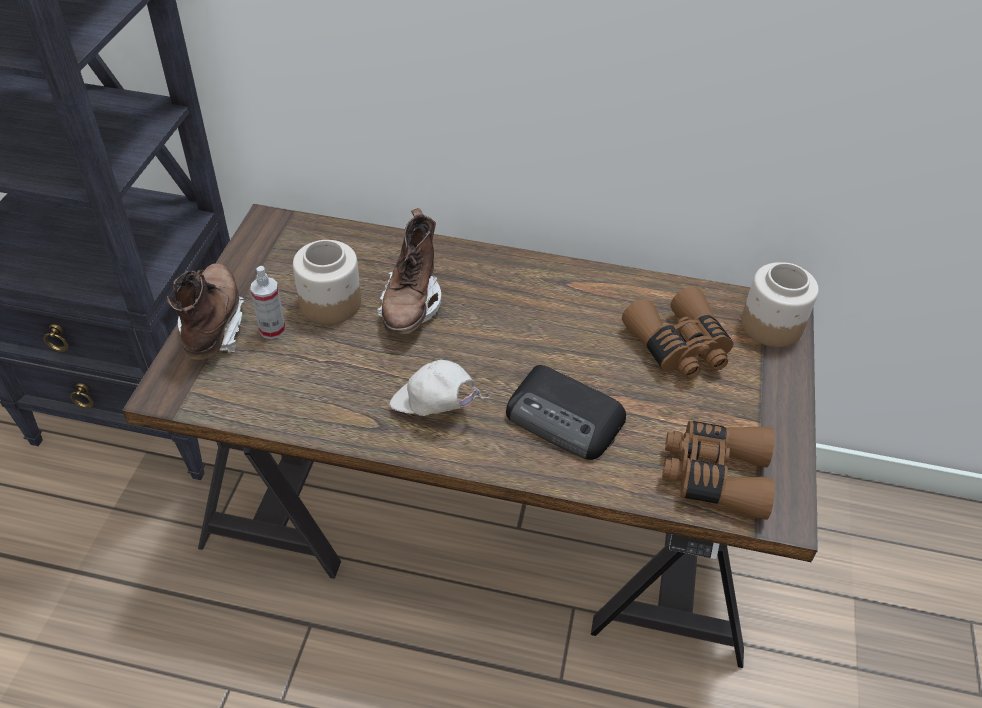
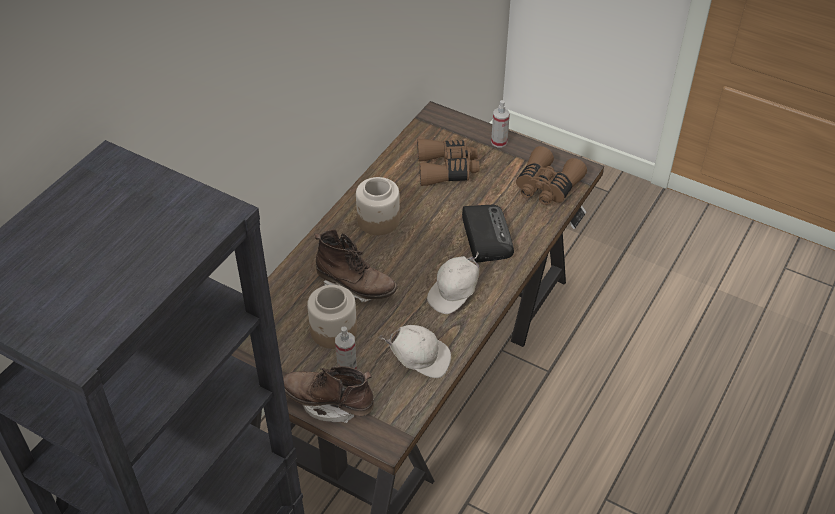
camera: 70 degrees left, 0 degrees up
(304, 396) = (419, 359): none -> white cap
(565, 419) = (485, 235): radio -> radio turned 60 degrees counterclockwise
(770, 325) = (445, 126): jar -> jar (378, 220)
(778, 394) = (499, 142): none -> spray bottle

